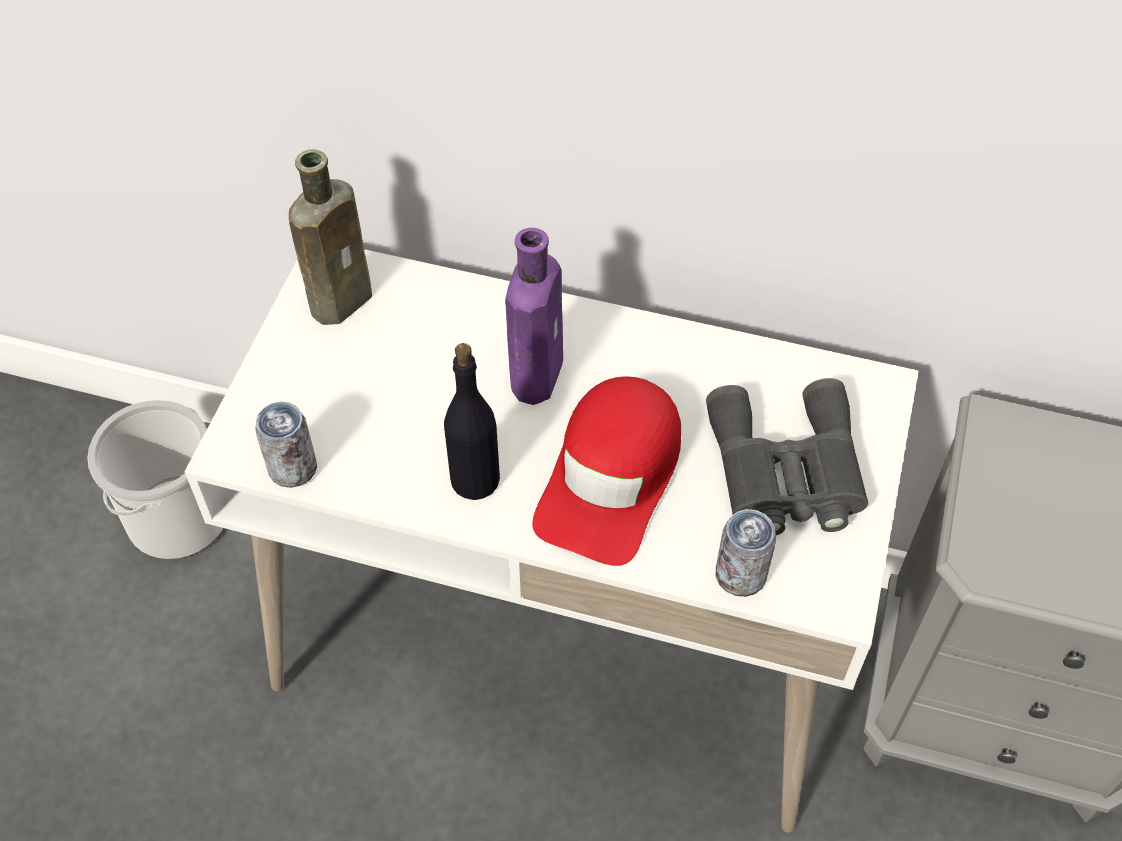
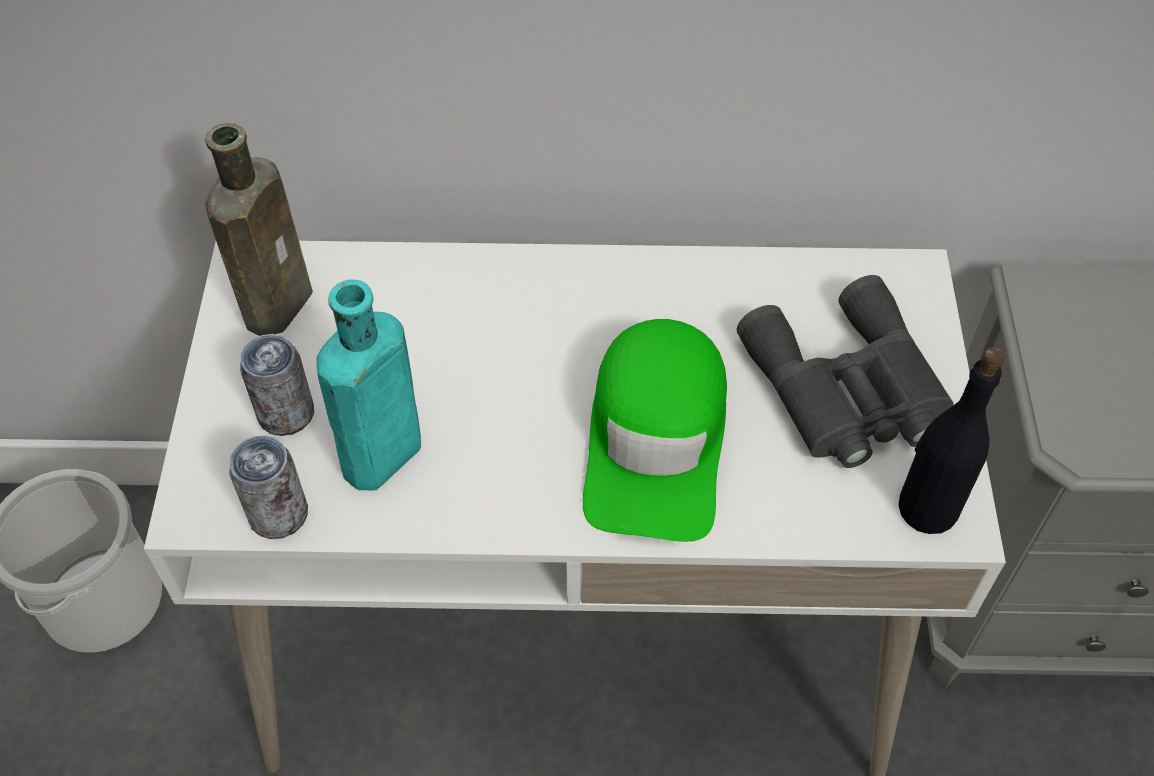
camera: 15 degrees left, 0 degrees up
(382, 443) = (378, 460): none -> turquoise bottle
(474, 479) = (500, 477): black bottle -> black bottle (927, 508)
(538, 371) = (533, 338): purple bottle -> none
(611, 478) = (657, 441): red cap -> green cap
(740, 575) = (837, 518): can -> can (286, 414)

